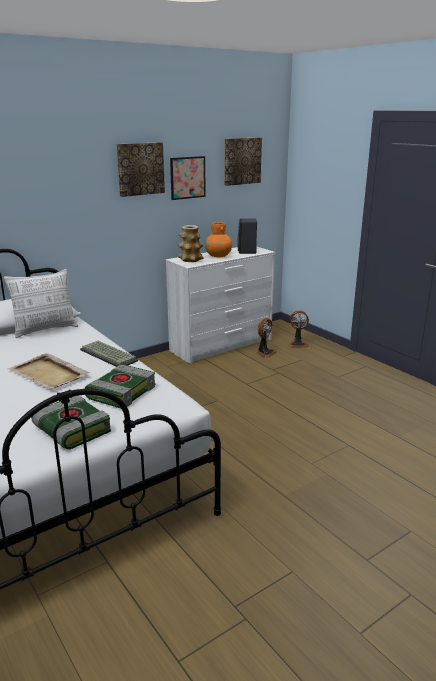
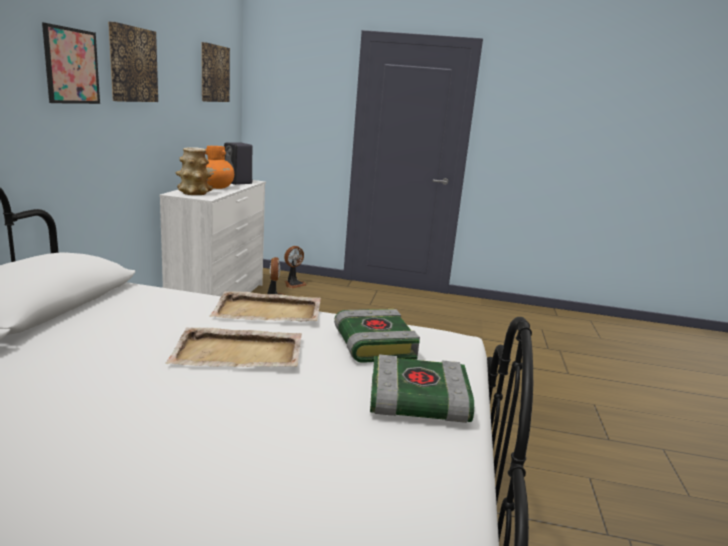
camera: 45 degrees left, 5 degrees down
(45, 329) = (104, 303): pillow -> none
(110, 355) = (269, 311): keyboard -> beige tray
(187, 177) = (173, 85): picture -> picture (71, 66)

